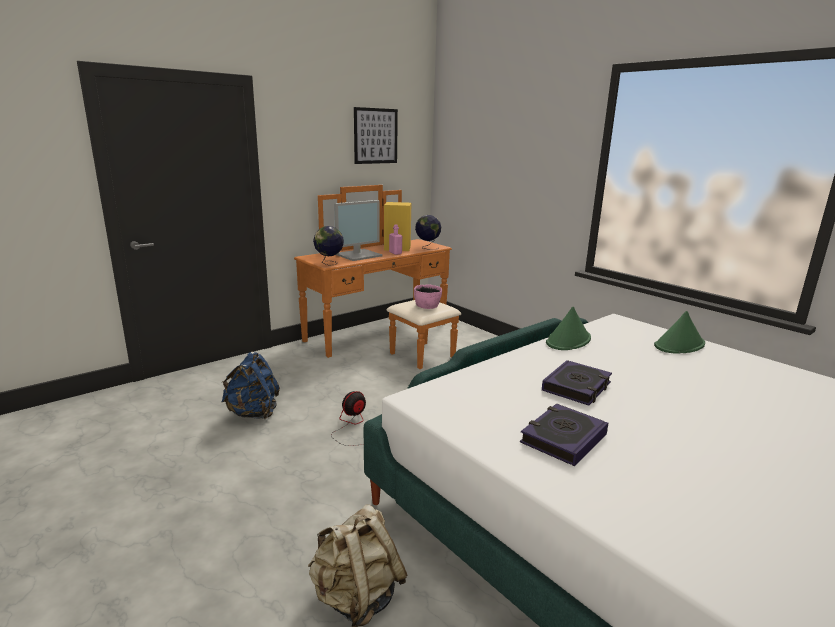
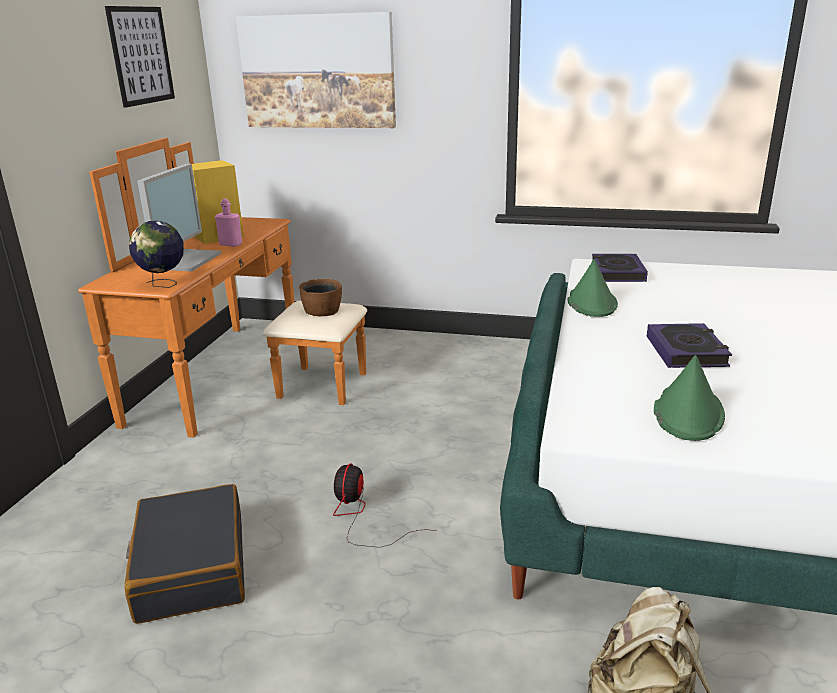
camera: 35 degrees left, 5 degrees up
(253, 413) = (191, 567): blue backpack -> black suitcase
(427, 247) = (259, 226): globe -> none
(427, 305) = (323, 311): pink bowl -> brown bowl
(485, 154) = (318, 72): none -> picture
(563, 438) = (770, 410): book -> book (617, 273)
(679, 345) = (682, 275): green hat -> green hat (687, 413)

